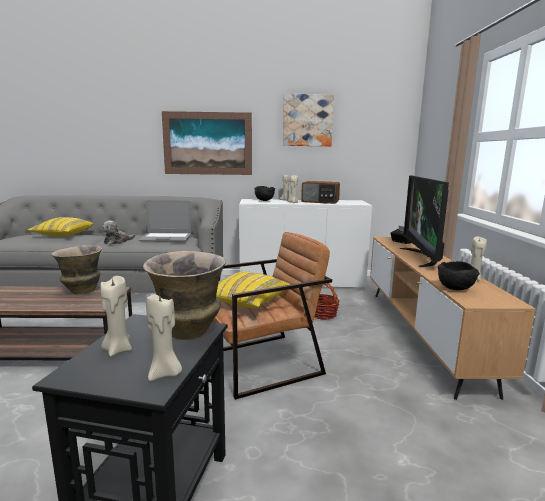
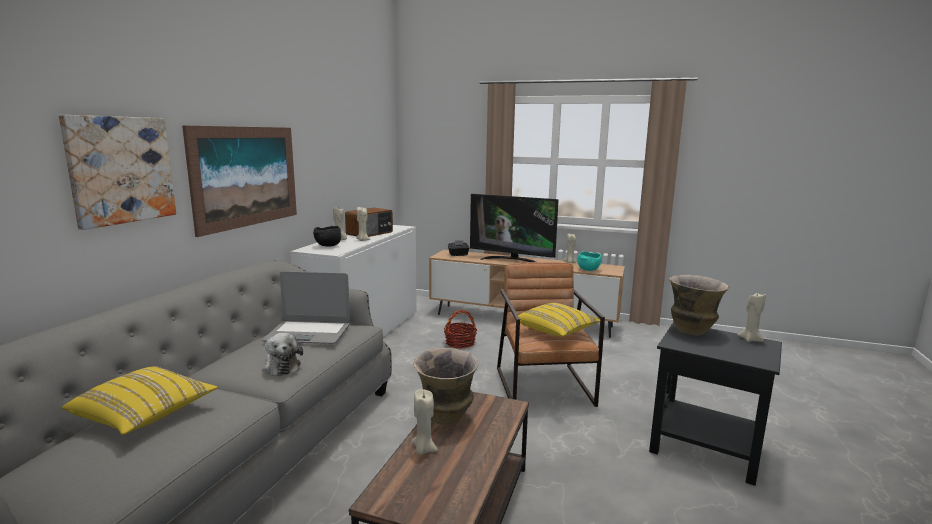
camera: 70 degrees left, 0 degrees up
(118, 350) = (724, 350): beige candle -> beige candle (423, 449)
(166, 238) = (308, 333): laptop -> laptop turned 75 degrees clockwise
(307, 120) = (334, 137): picture -> picture (121, 170)
(455, 289) = (588, 270): black bowl -> turquoise bowl

